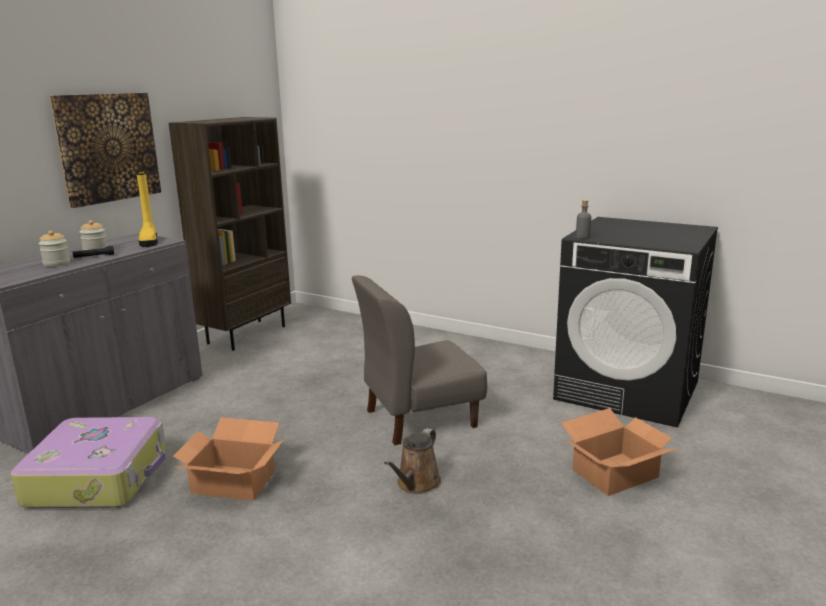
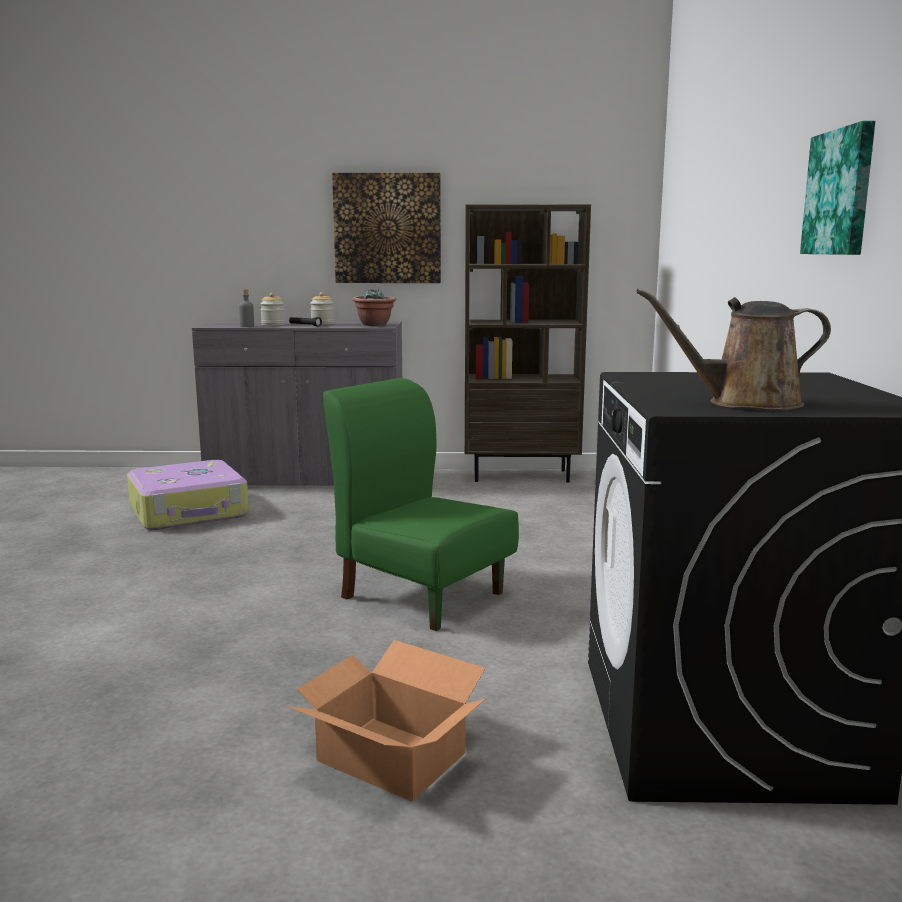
camera: 60 degrees right, 5 degrees down
(149, 241) = (374, 325): yellow boot -> potted plant
(233, 481) = (212, 552): cardboard box -> none
(416, 484) = (261, 628): brown watering can -> brown watering can (745, 403)
(419, 418) = (422, 594): grey chair -> green chair
(582, 237) = (630, 375): grey bottle -> grey bottle (247, 326)
(588, 130) = (841, 193): none -> picture

